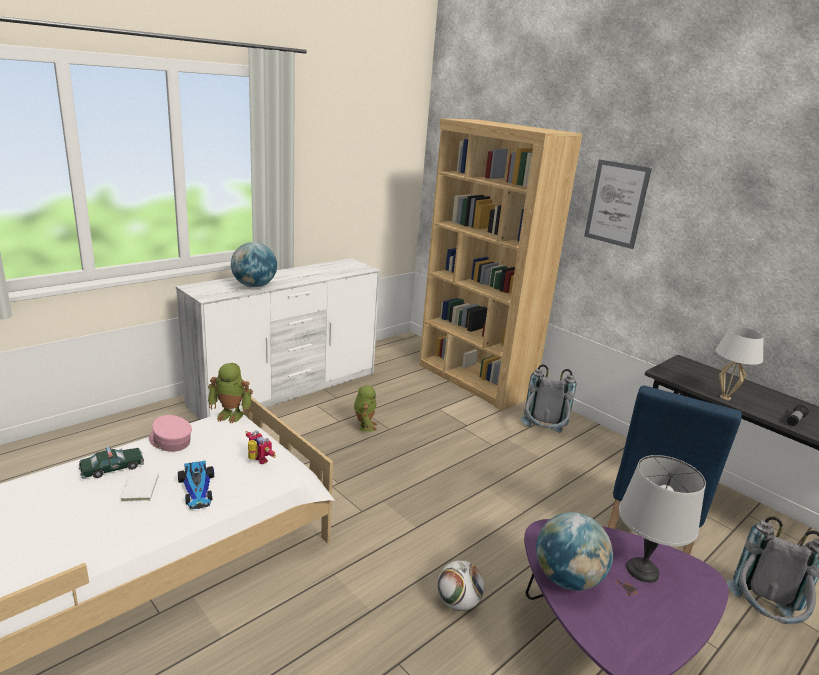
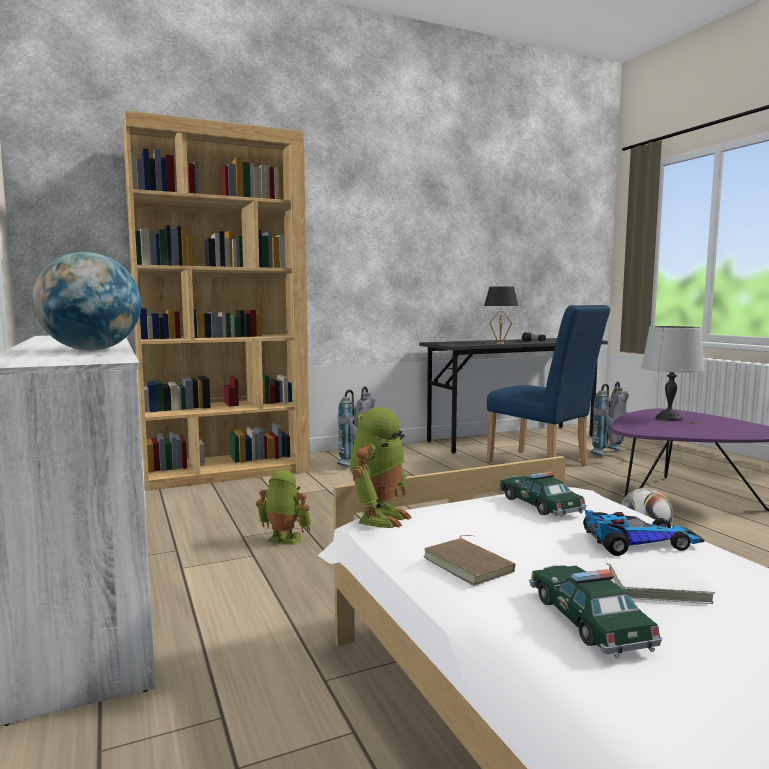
camera: 70 degrees left, 15 degrees down
(170, 441) = (470, 565): pink cap -> brown book
(257, 461) = (539, 505): toy robot -> toy car
(567, 579) = (695, 432): globe -> none
(616, 203) = (331, 218): picture -> none
(725, 398) = (500, 343): white table lamp -> black table lamp

